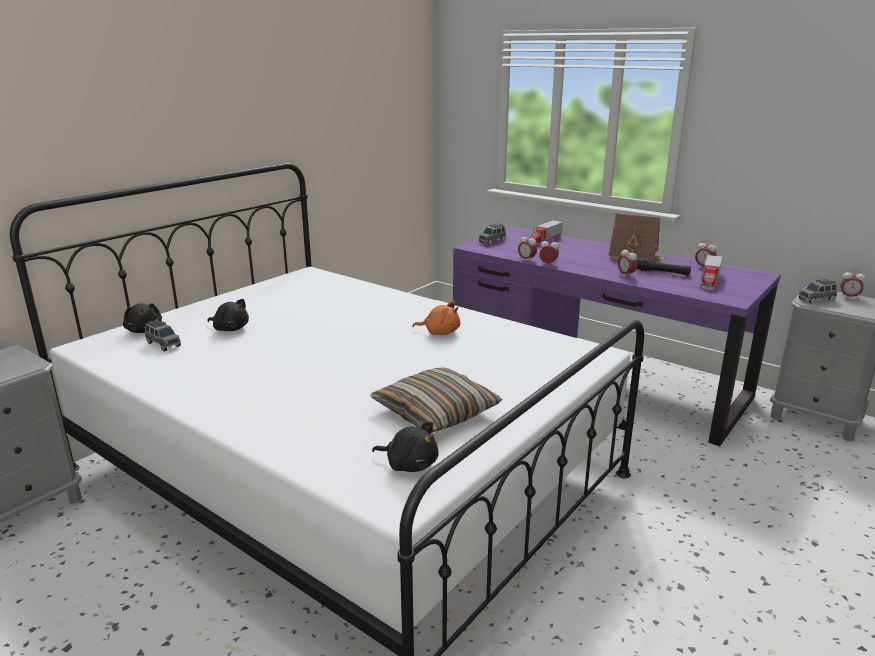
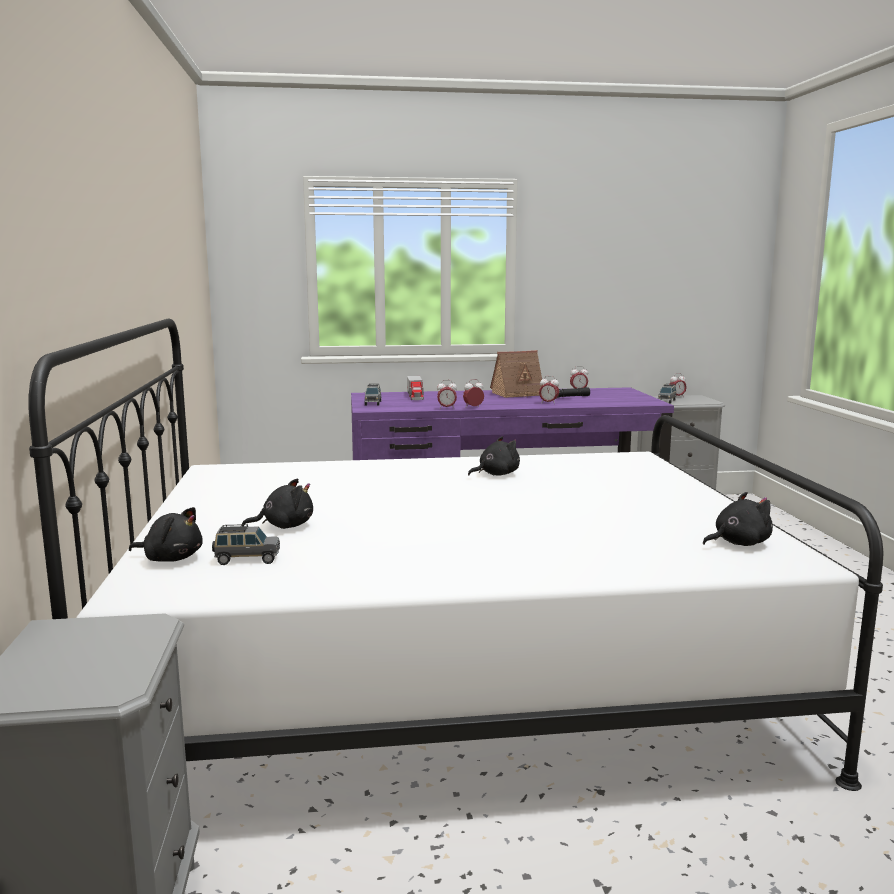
camera: 45 degrees left, 10 degrees down
(436, 412) = (656, 514): pillow -> none
(440, 332) = (496, 474): orange plush toy -> black plush toy
(709, 281) = (607, 397): toy truck -> none

